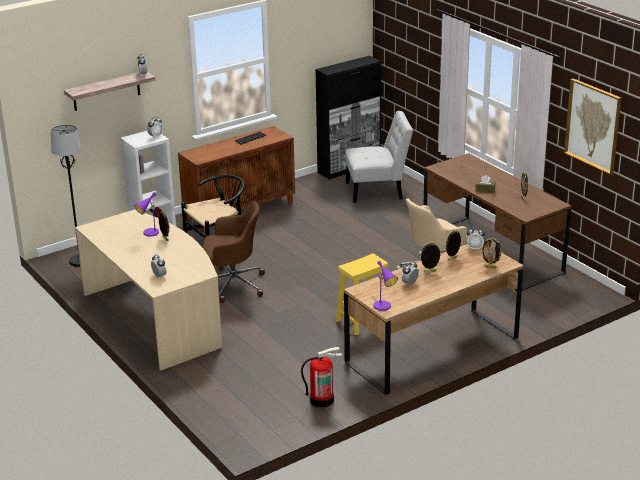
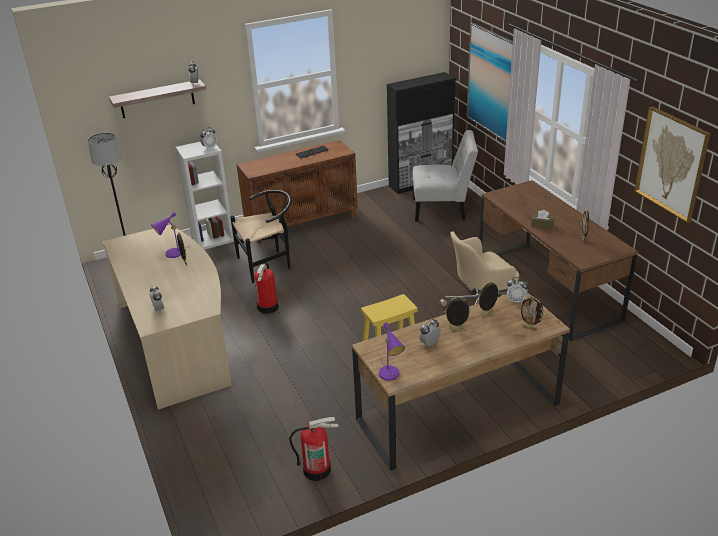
camera: 10 degrees right, 5 degrees up
(232, 285) = (268, 307): brown office chair -> fire extinguisher
(420, 63) = (491, 82): none -> picture

